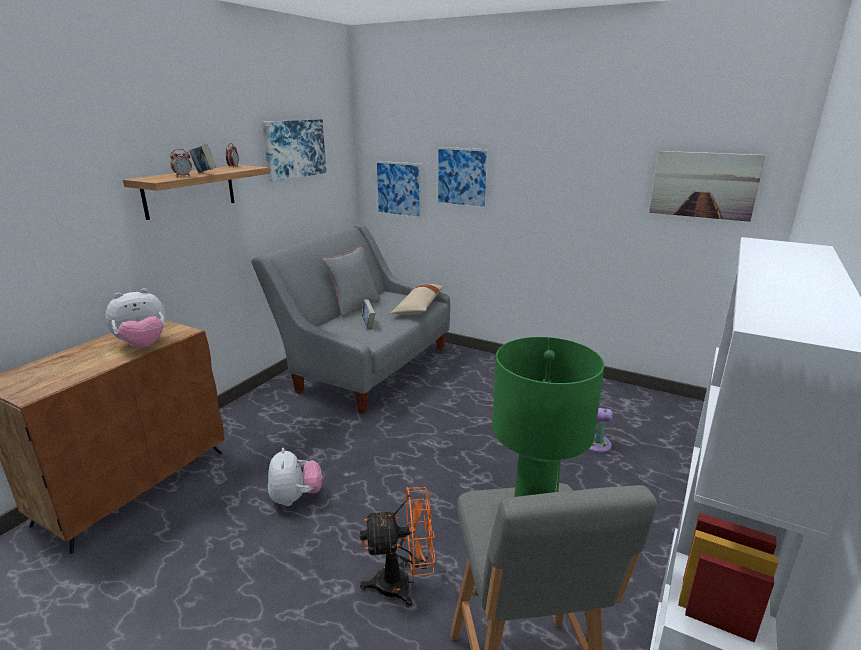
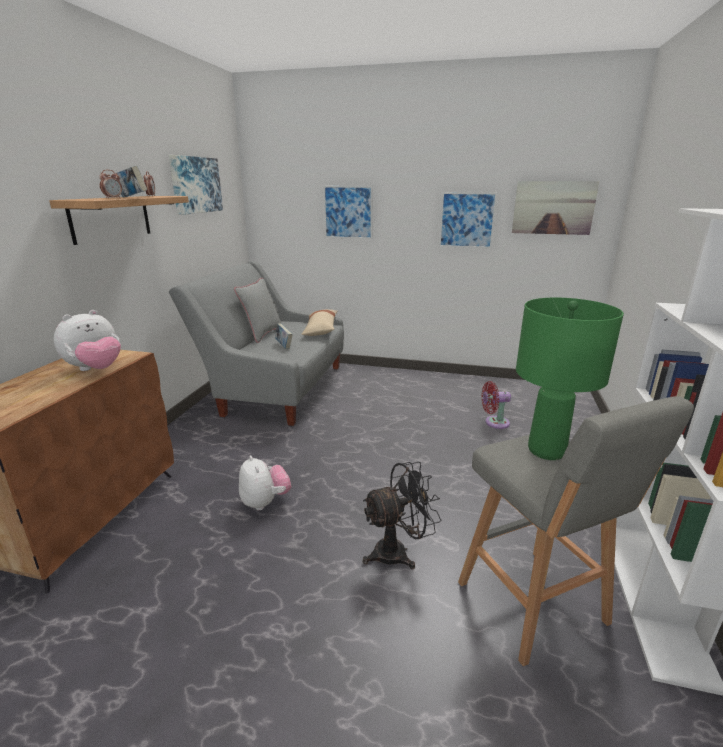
camera: 15 degrees left, 0 degrees up
(398, 189) = (287, 226): picture -> picture (467, 220)
(403, 583) = (398, 552): orange fan -> black fan

